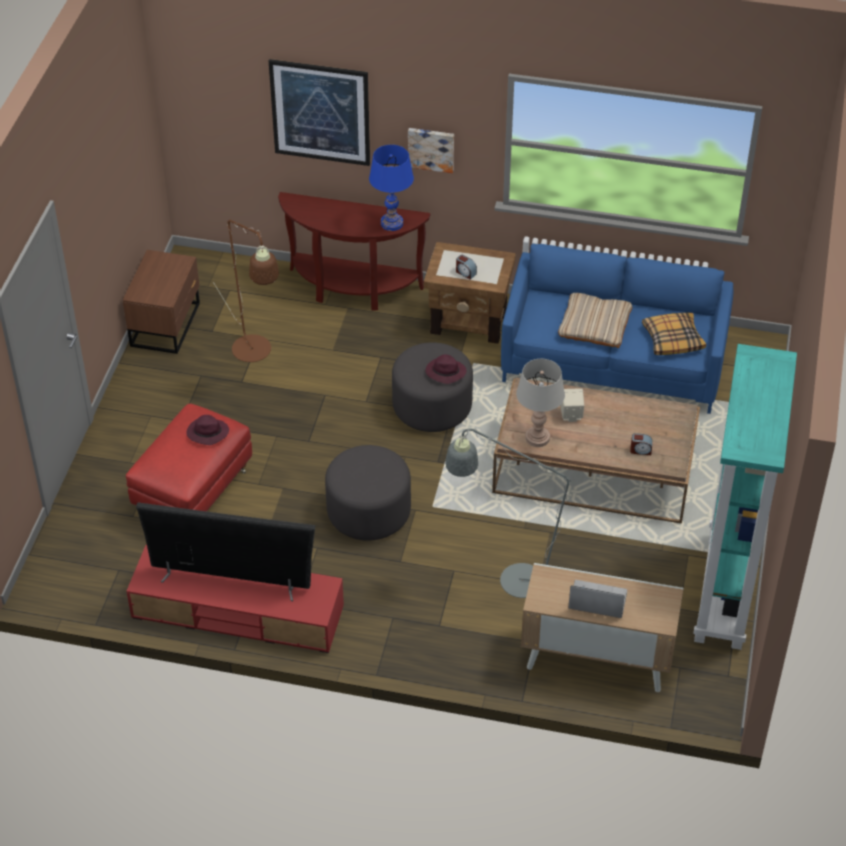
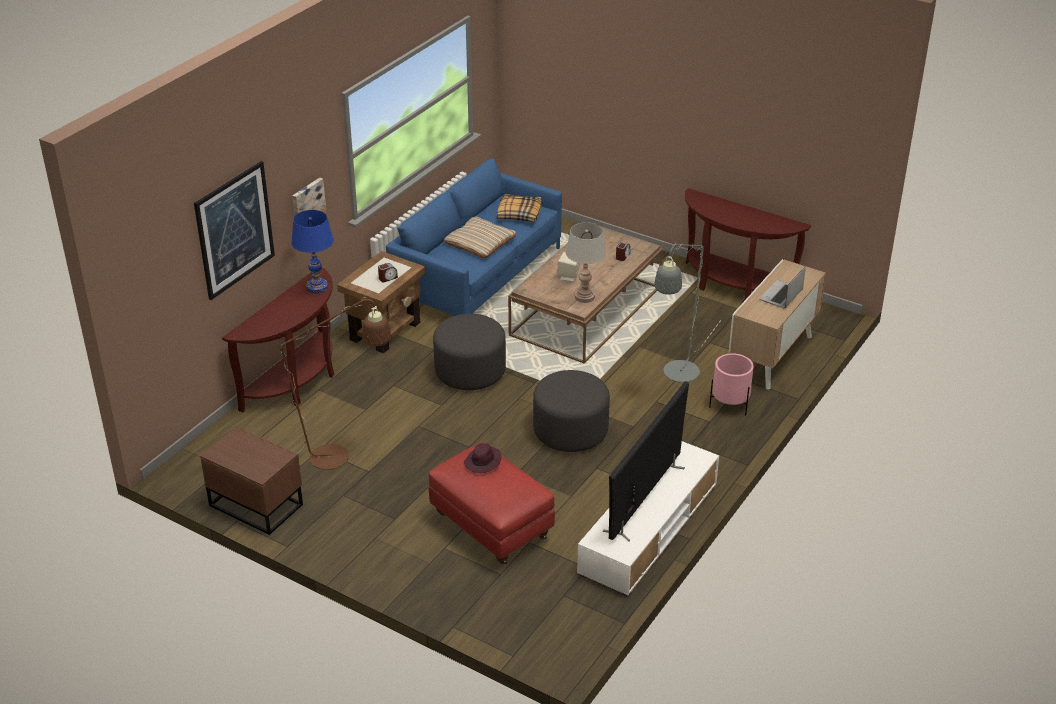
camera: 70 degrees left, 10 degrees down
(238, 612) = (649, 528): red tv stand -> white tv stand
(445, 372) = (481, 325): purple hat -> none
(479, 637) = (730, 405): none -> pink planter
(726, 592) = (733, 286): turquoise bookcase -> brown console table

